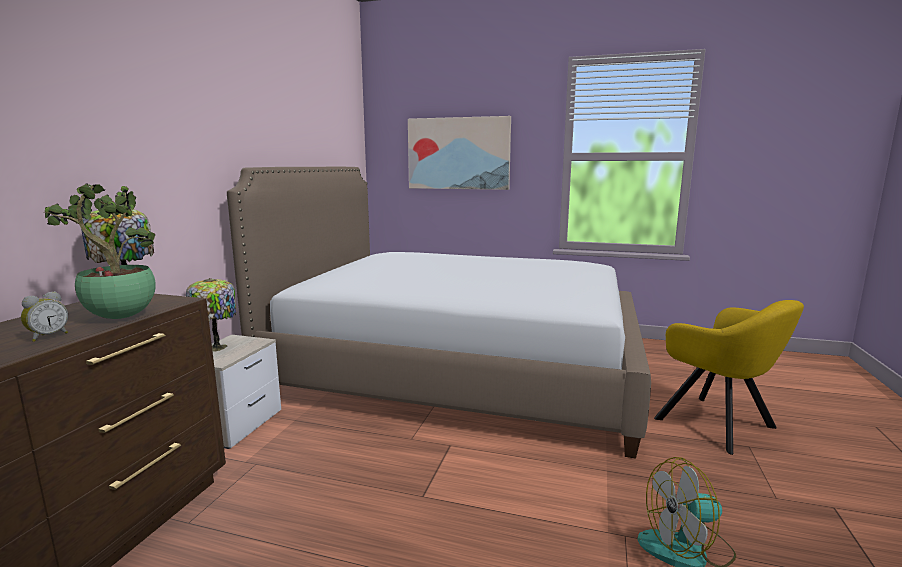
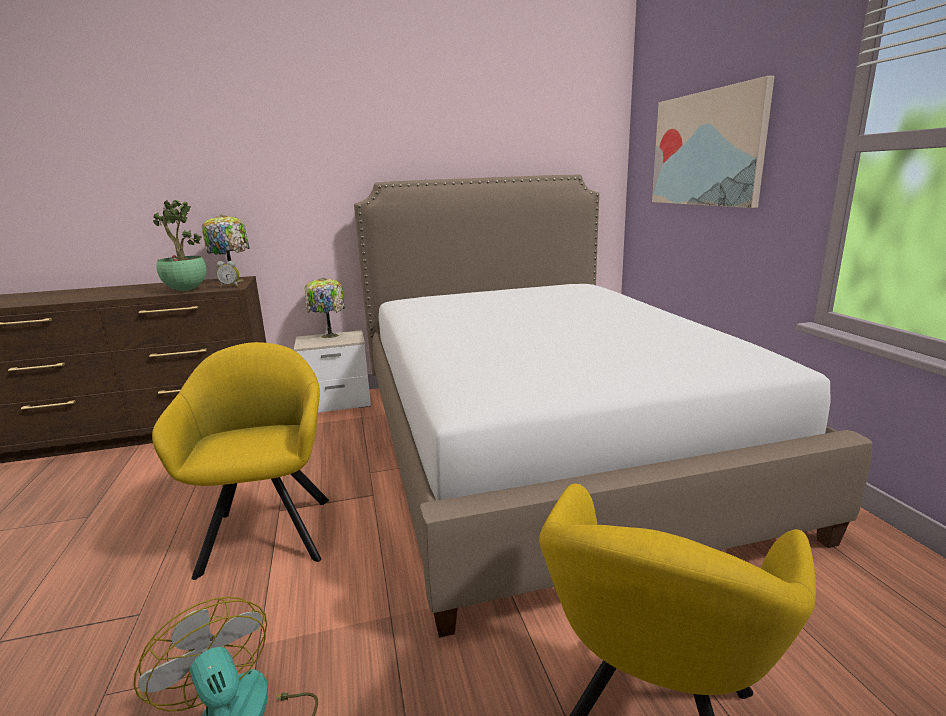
camera: 60 degrees right, 5 degrees up
(48, 336) = (142, 292): alarm clock -> alarm clock (230, 286)
(451, 506) = (269, 529): none -> yellow armchair

